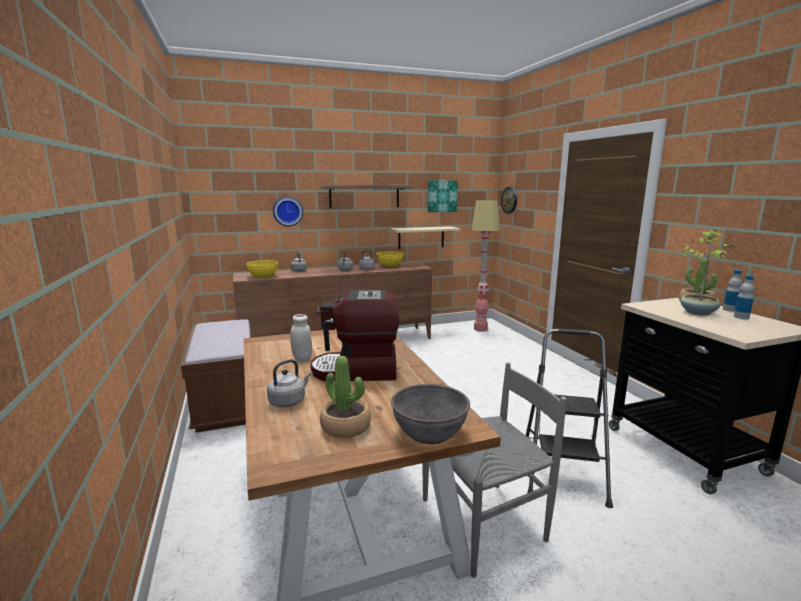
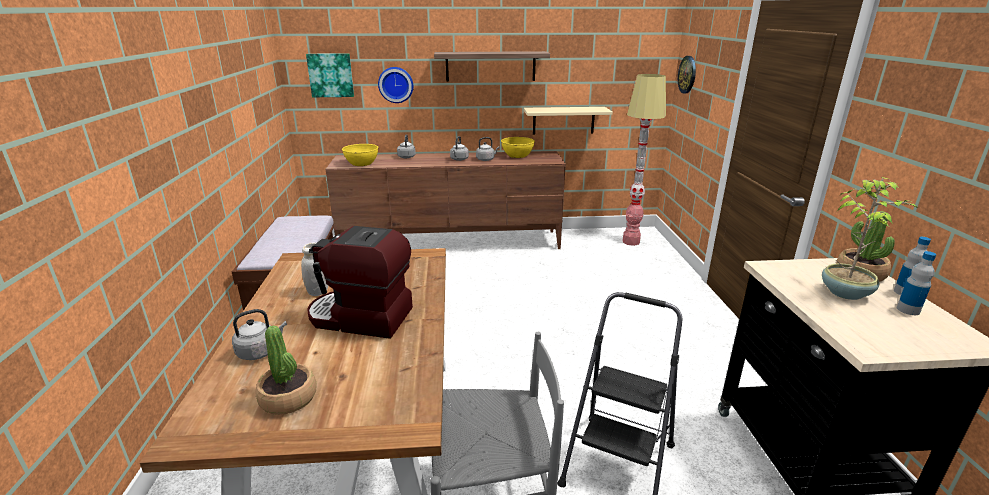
camera: 15 degrees right, 10 degrees up
(429, 433) = (366, 424): grey bowl -> none
(441, 196) = (594, 66): picture -> picture (331, 75)

